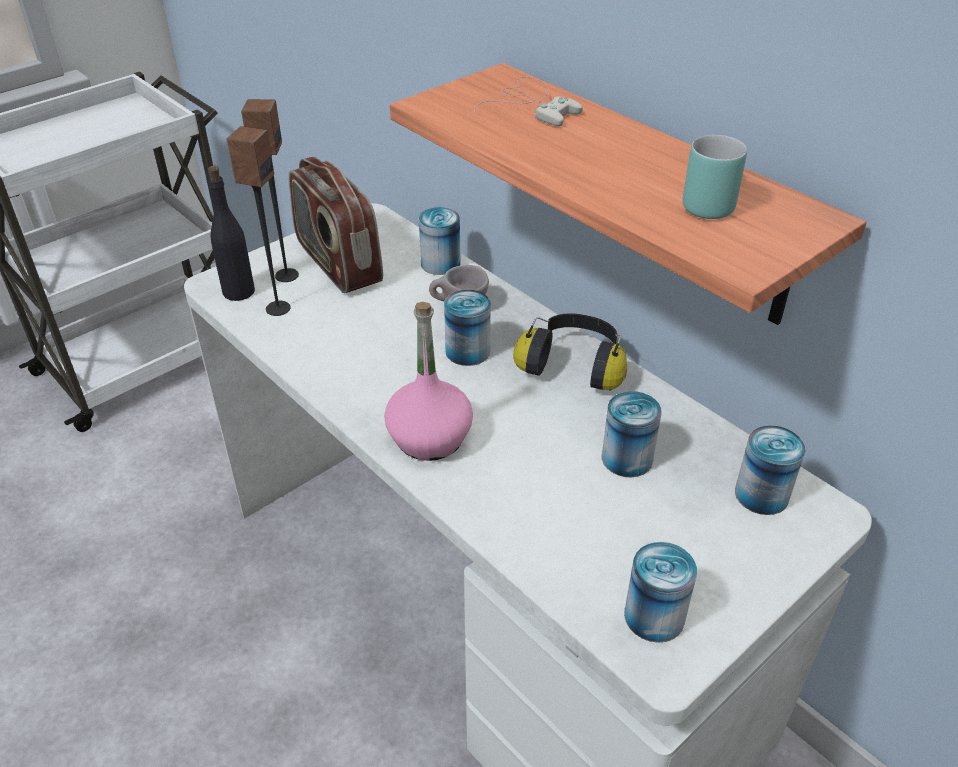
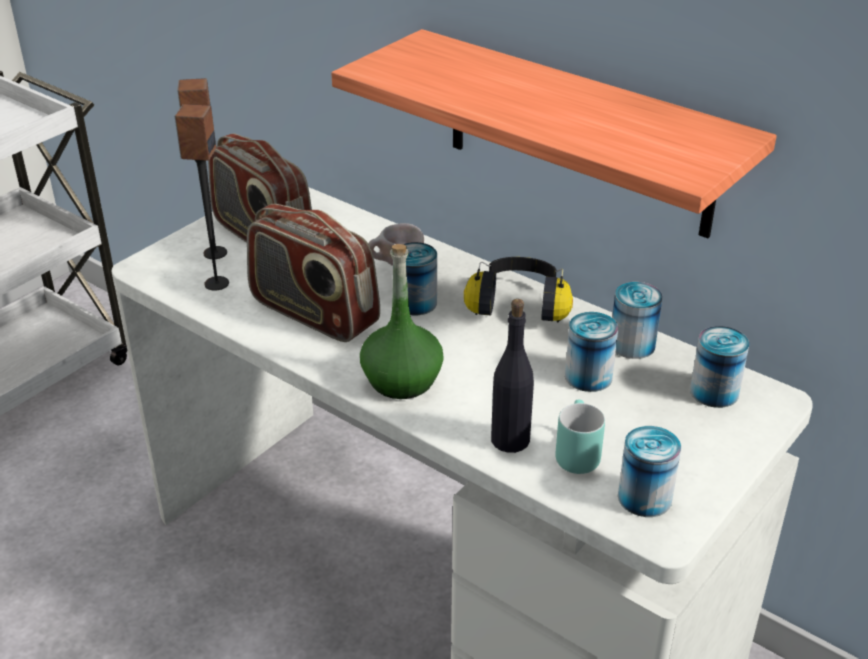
camera: 10 degrees left, 5 degrees down
(239, 291) = (171, 272): black bottle -> black bottle (510, 439)
(362, 351) = (313, 313): none -> radio
(429, 438) = (401, 380): pink bottle -> green bottle
(440, 263) = (365, 228): can -> can (632, 345)
(531, 104) = (462, 63): white game controller -> none
(704, 201) = (640, 130): turquoise mug -> turquoise mug (573, 453)

